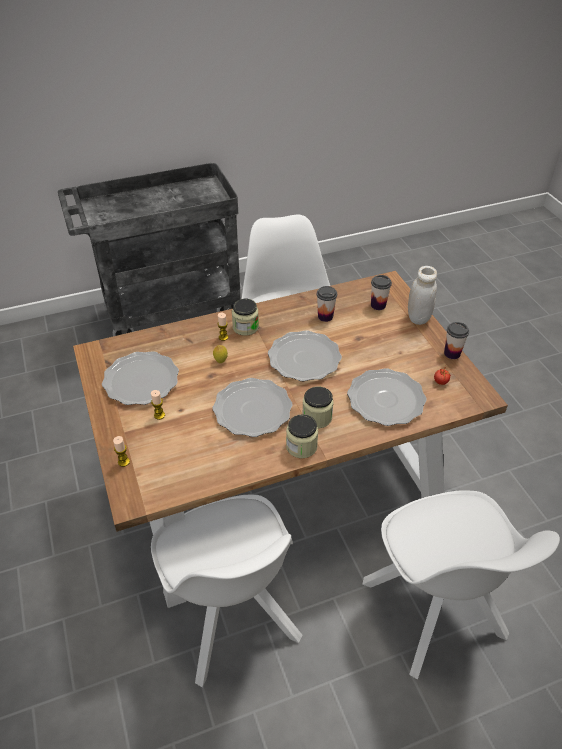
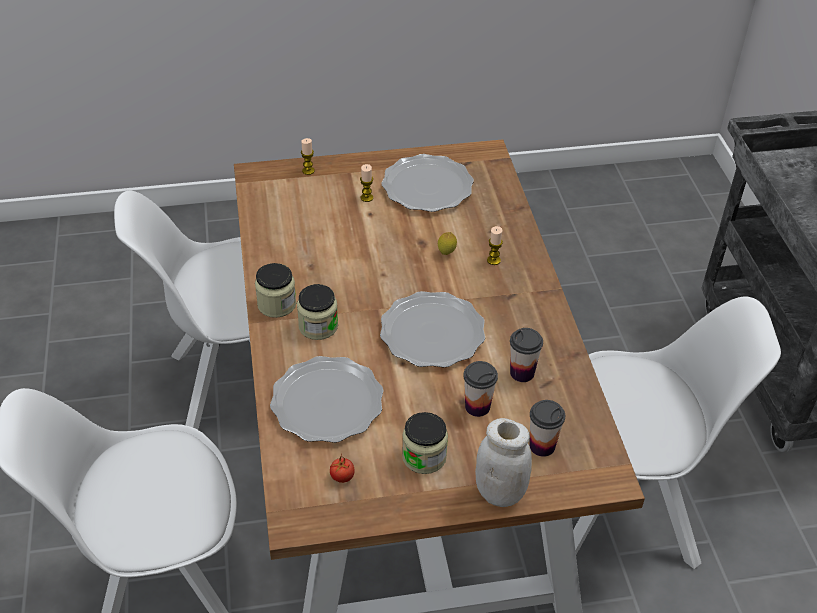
camera: 100 degrees right, 0 degrees up
(245, 327) = (511, 283): jar -> jar (424, 457)
(253, 409) = (351, 272): plate -> none
(452, 353) = (401, 513): cup -> cup (477, 407)

